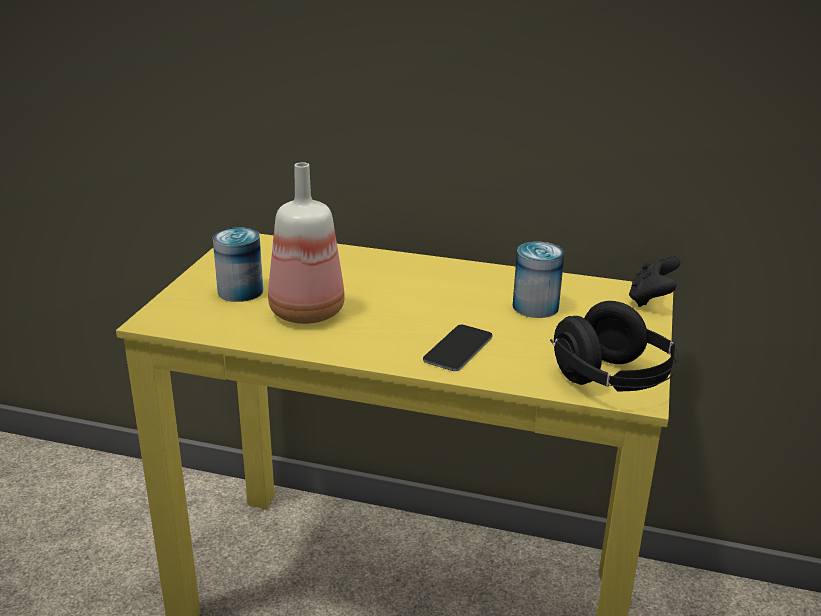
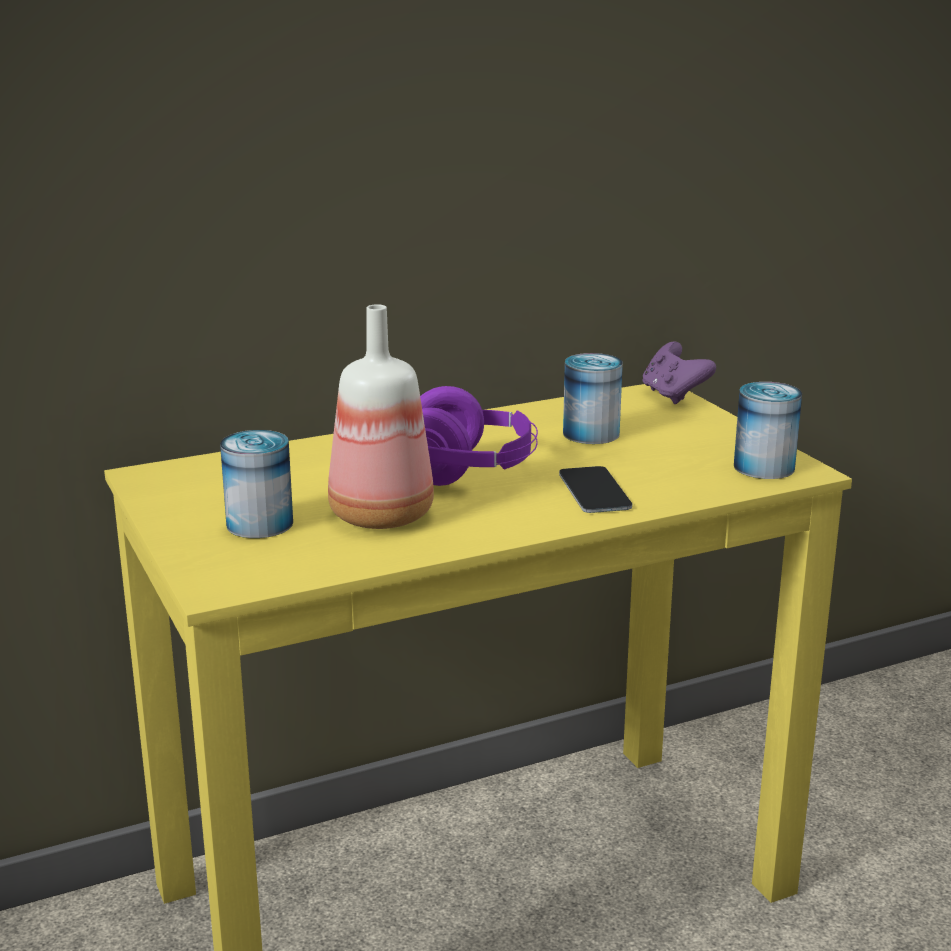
camera: 40 degrees left, 5 degrees down
(406, 305) = (469, 473): none -> purple headphones
(612, 381) = (764, 467): black headphones -> can
(651, 300) = (673, 396): black game controller -> purple game controller

